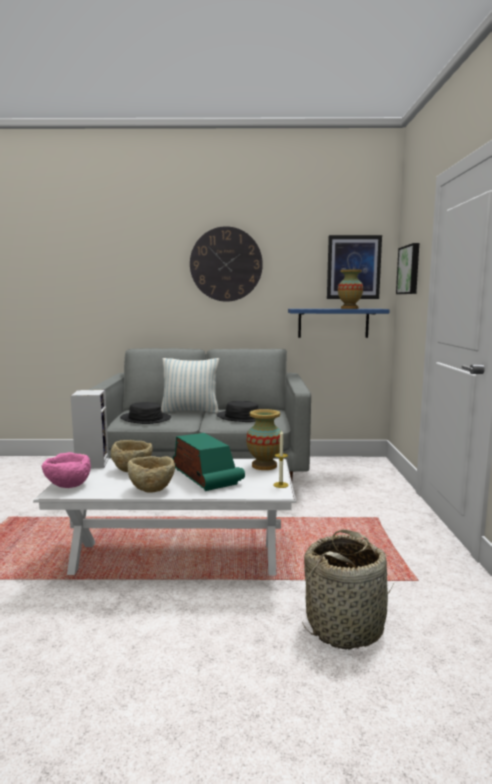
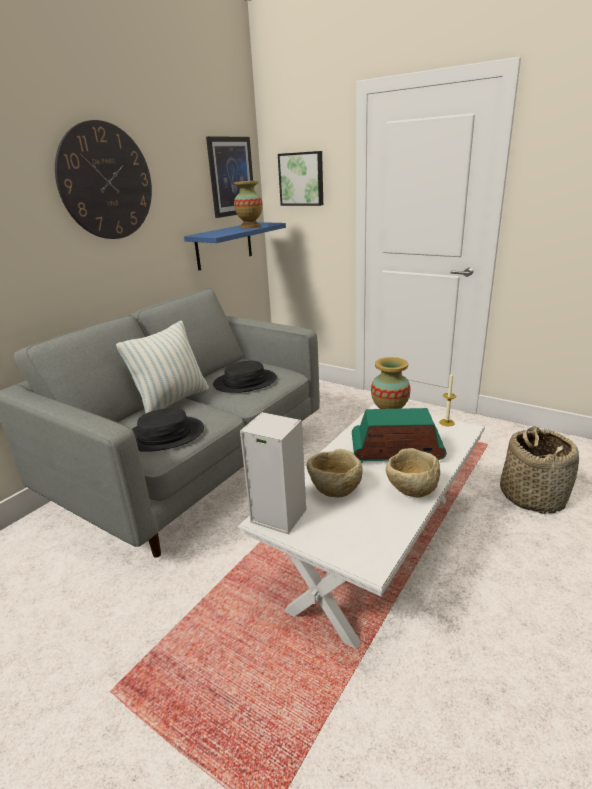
camera: 55 degrees left, 15 degrees up
(68, 486) = (355, 550): pink bowl -> none

